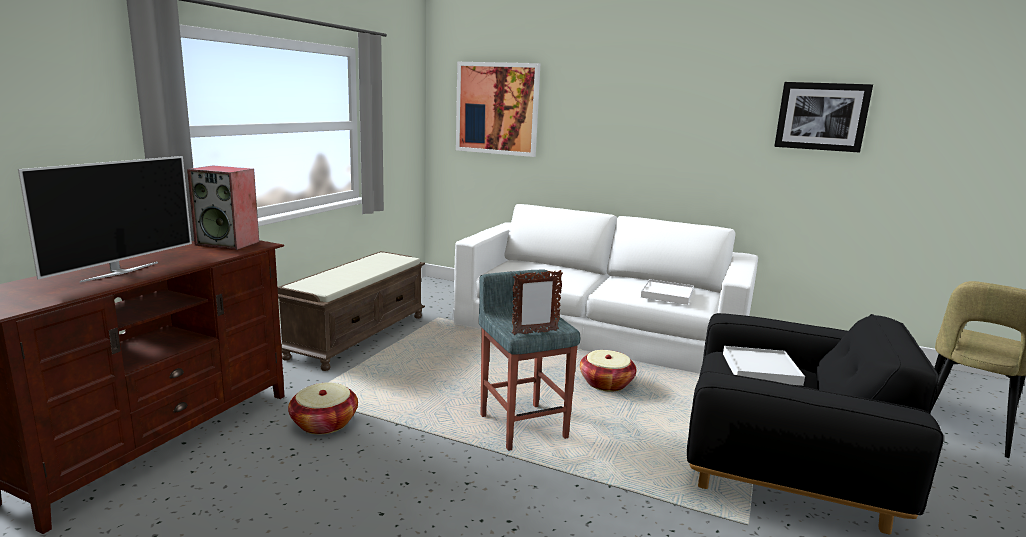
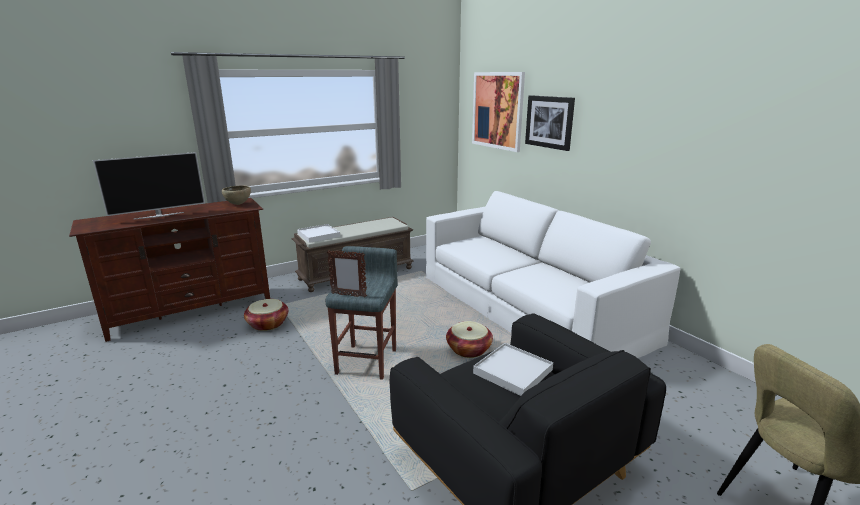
camera: 35 degrees right, 5 degrees up
(228, 243) = (238, 204): speaker -> brown bowl
(667, 294) = (555, 288): white tray -> white tray (318, 235)
(821, 116) = (759, 125): picture -> picture (549, 122)

